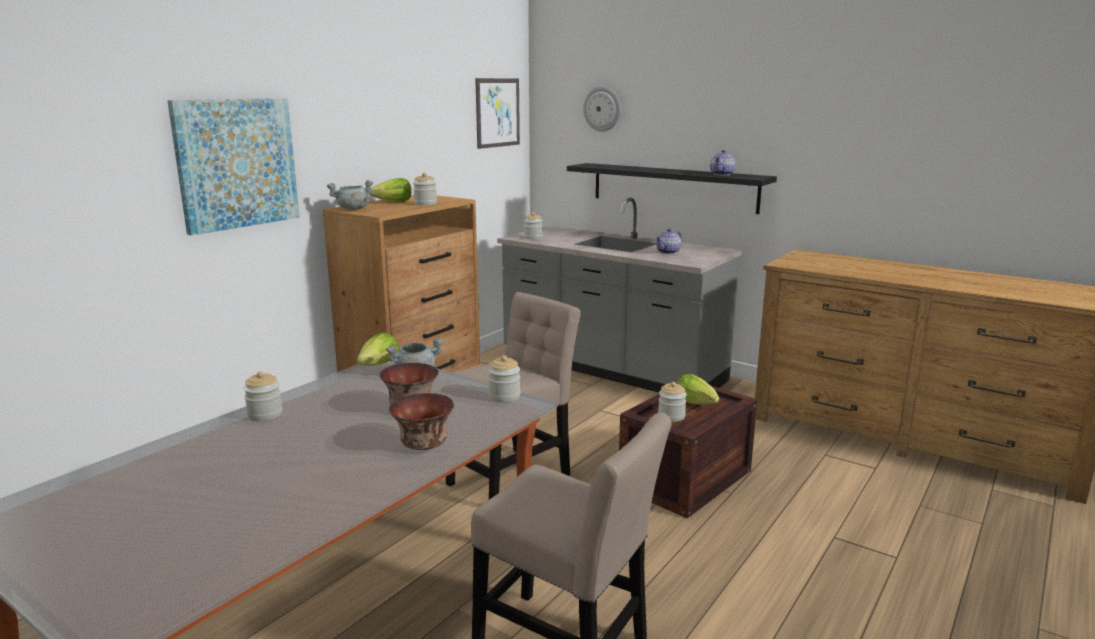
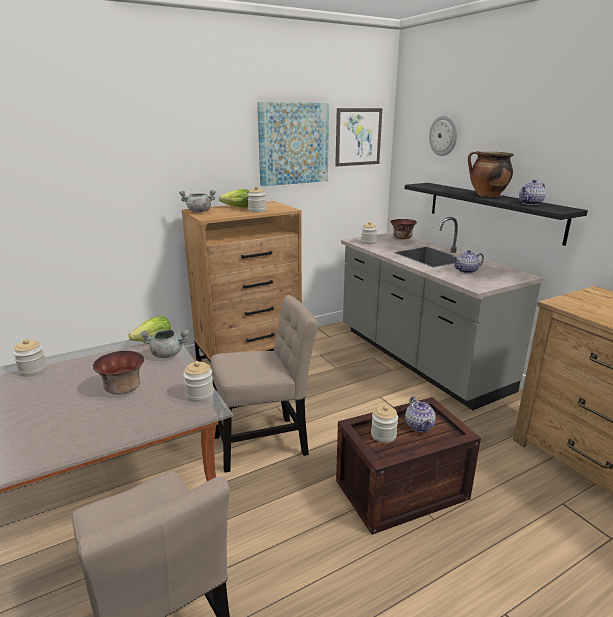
camera: 25 degrees right, 5 degrees up
(236, 163) = (109, 173): picture -> picture (293, 143)
(424, 445) = (85, 432): bowl -> bowl (402, 238)
(670, 171) = (486, 196): none -> cooking pot
(696, 403) = (419, 426): lettuce -> teapot

